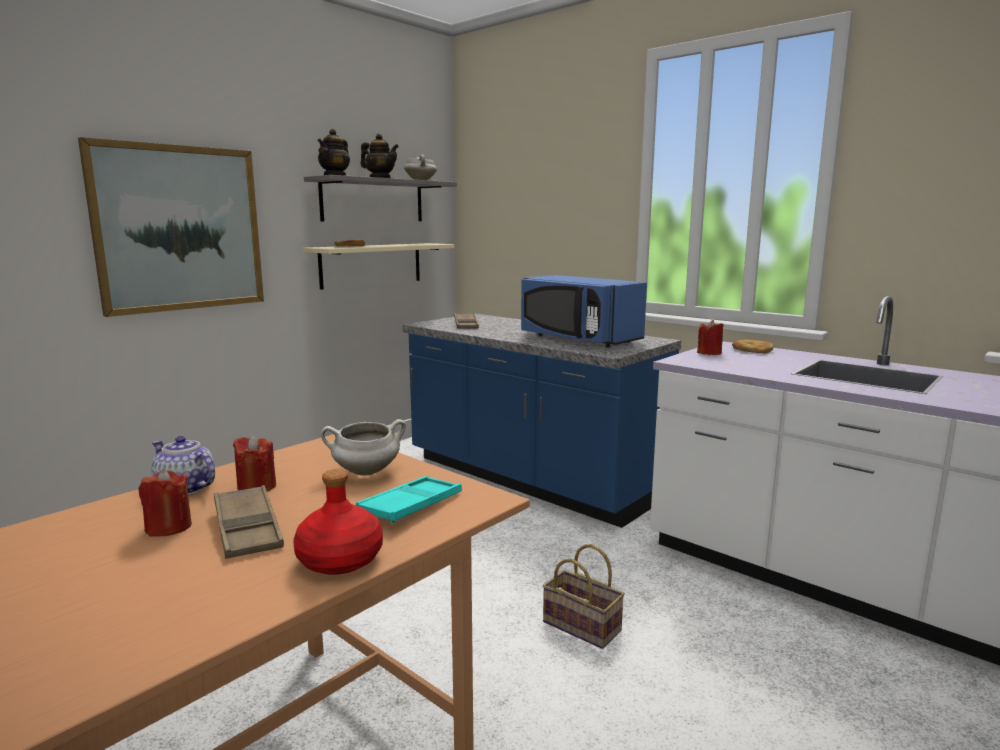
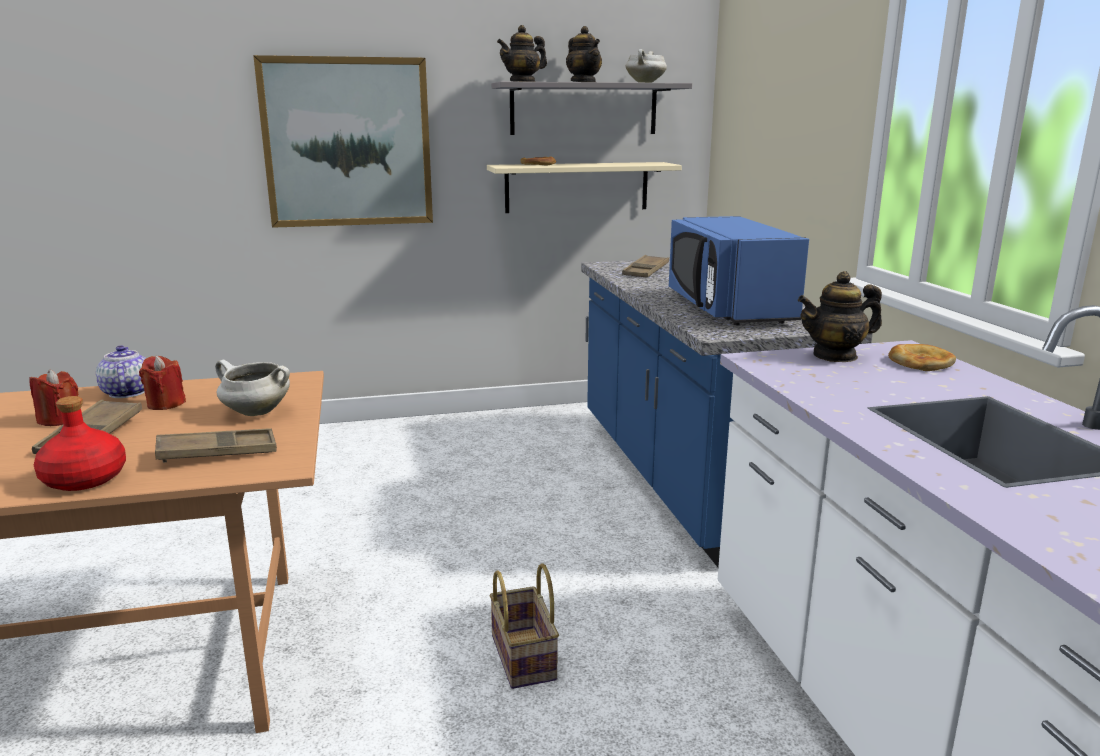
camera: 35 degrees right, 5 degrees up
(411, 506) = (217, 452): turquoise tray -> brown tray
(709, 353) = (835, 356): red candle -> teapot

